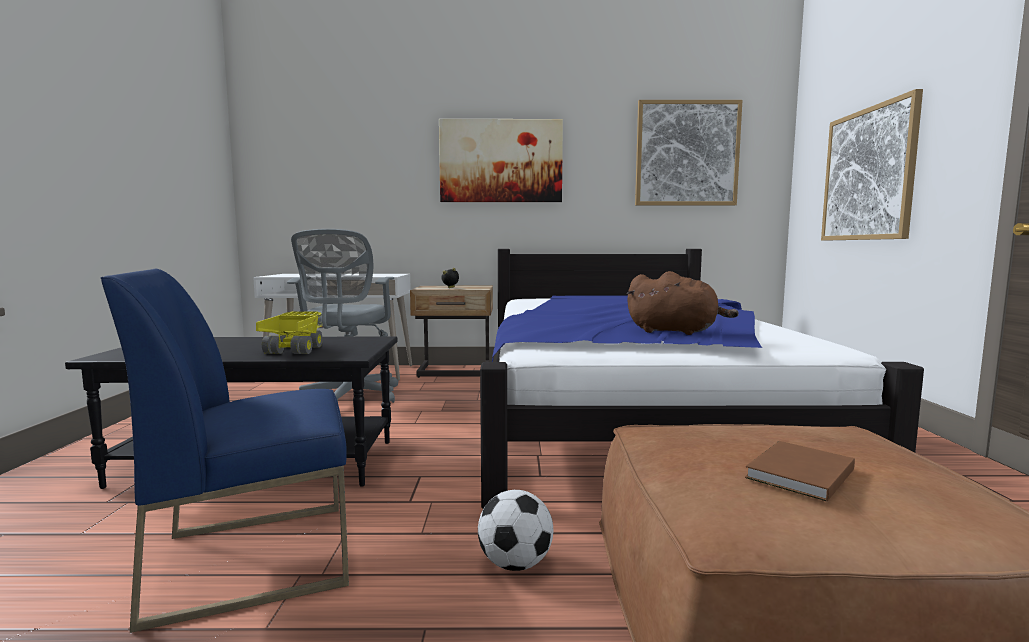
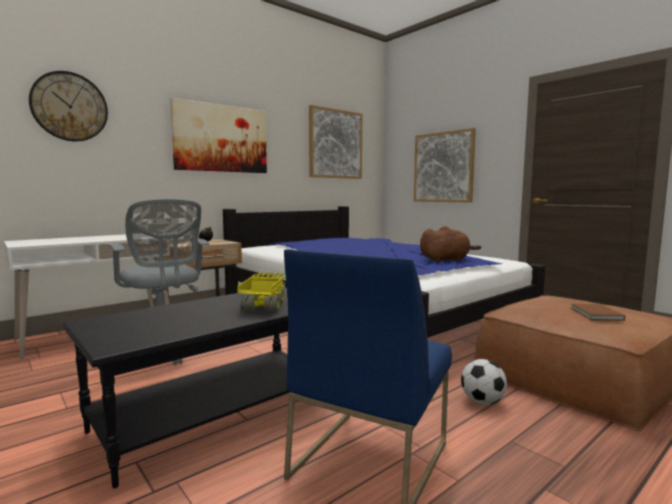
camera: 40 degrees left, 0 degrees up
(293, 351) = (263, 308): toy truck -> toy truck turned 45 degrees clockwise
(339, 143) = (69, 107): none -> wall clock

